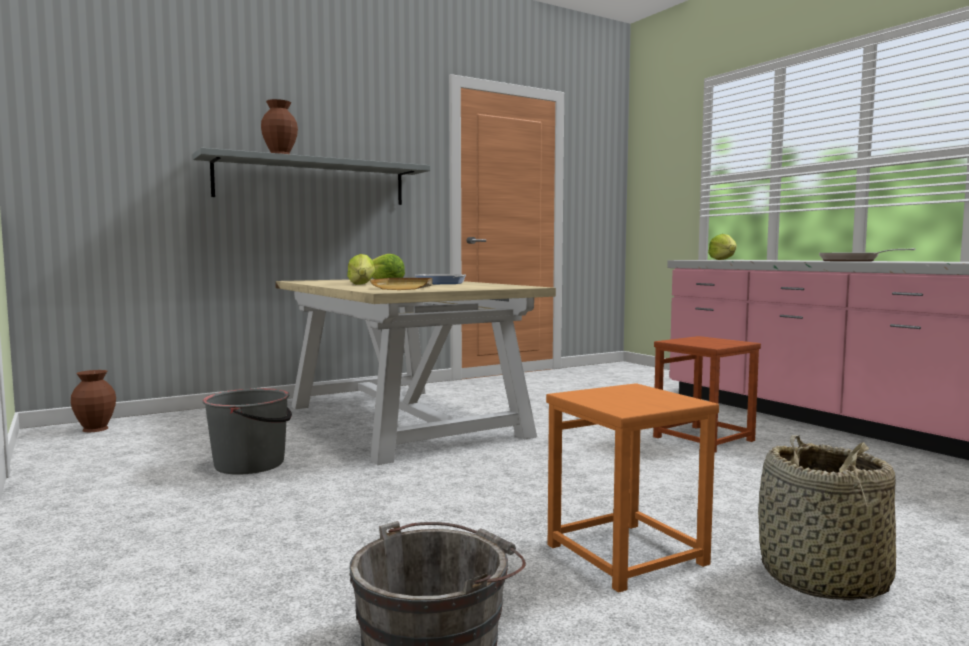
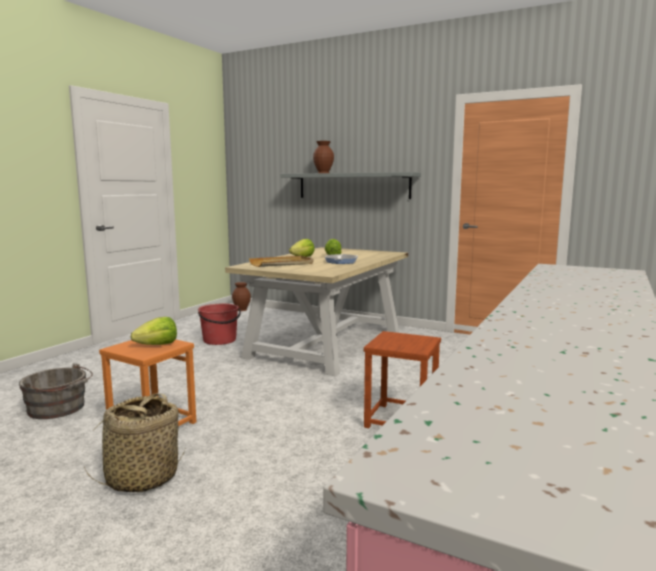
camera: 60 degrees right, 5 degrees up
(251, 464) = (220, 340): grey bucket -> red bucket
(723, 260) = (567, 271): lettuce -> lettuce (157, 345)
(853, 261) = (563, 297): frying pan -> none

